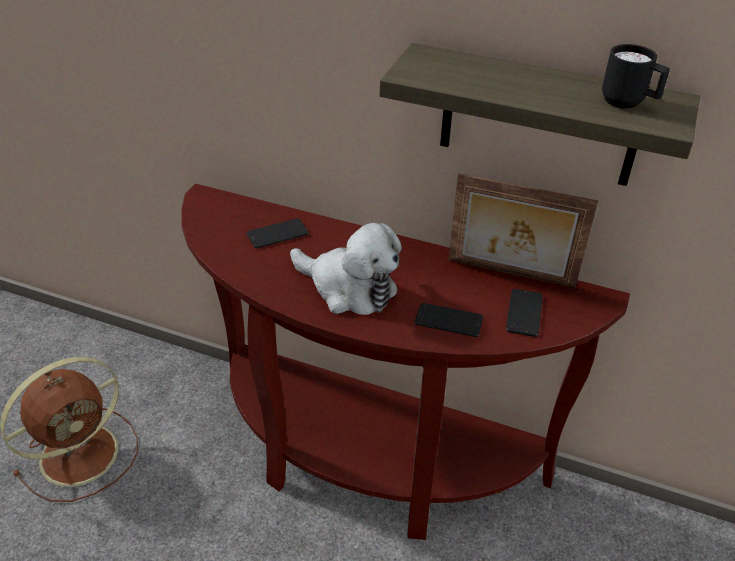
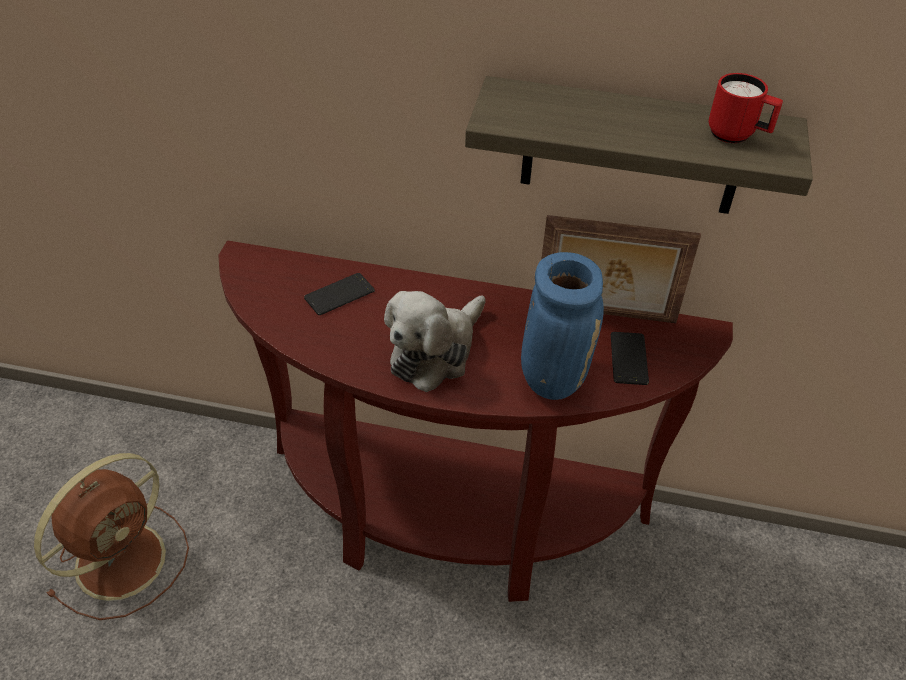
camera: 10 degrees left, 5 degrees up
(349, 288) = (435, 352): plush toy -> plush toy turned 105 degrees clockwise
(448, 321) = (551, 378): phone -> blue vase
(628, 103) = (737, 136): black mug -> red mug

